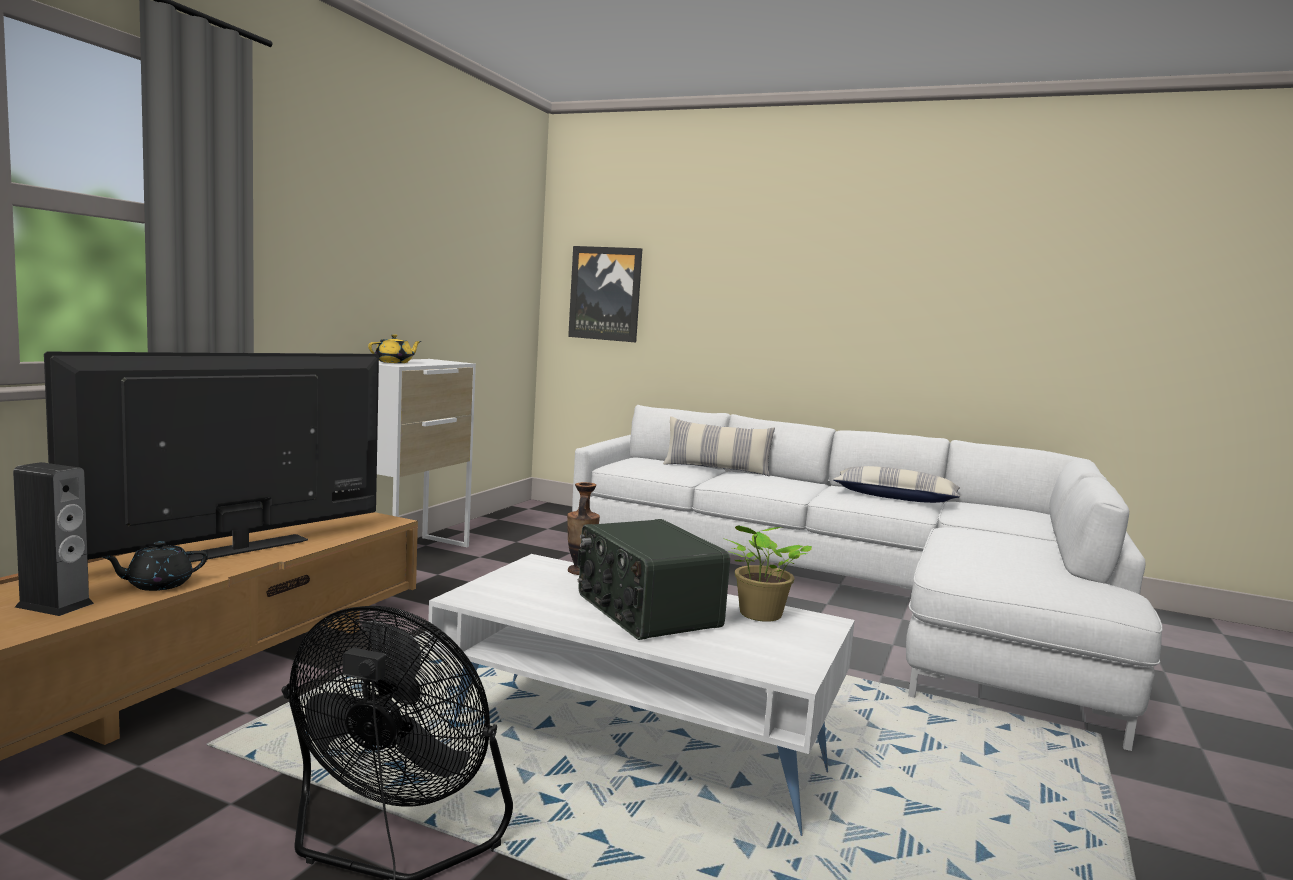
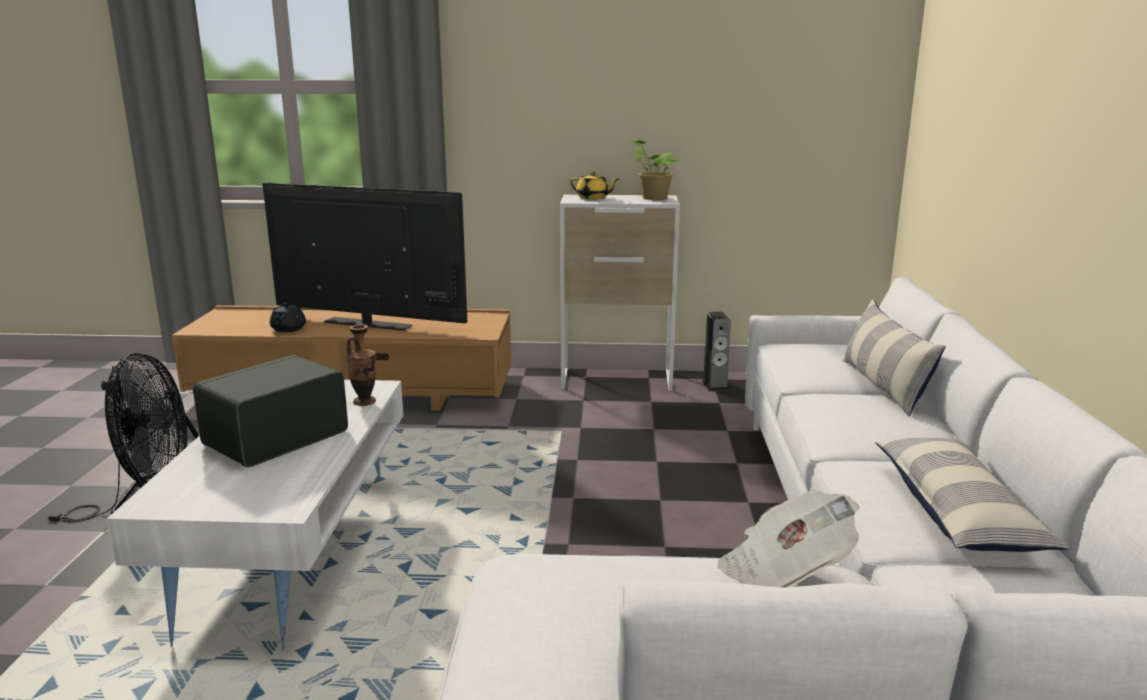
camera: 70 degrees right, 10 degrees up
(54, 605) = (243, 324): speaker -> speaker (714, 385)
(158, 585) = (288, 329): black teapot -> black teapot turned 120 degrees counterclockwise
(605, 293) = (942, 117): picture -> none
(758, 615) = (289, 479): potted plant -> potted plant (652, 198)
(956, 530) = (784, 571): none -> newspaper

